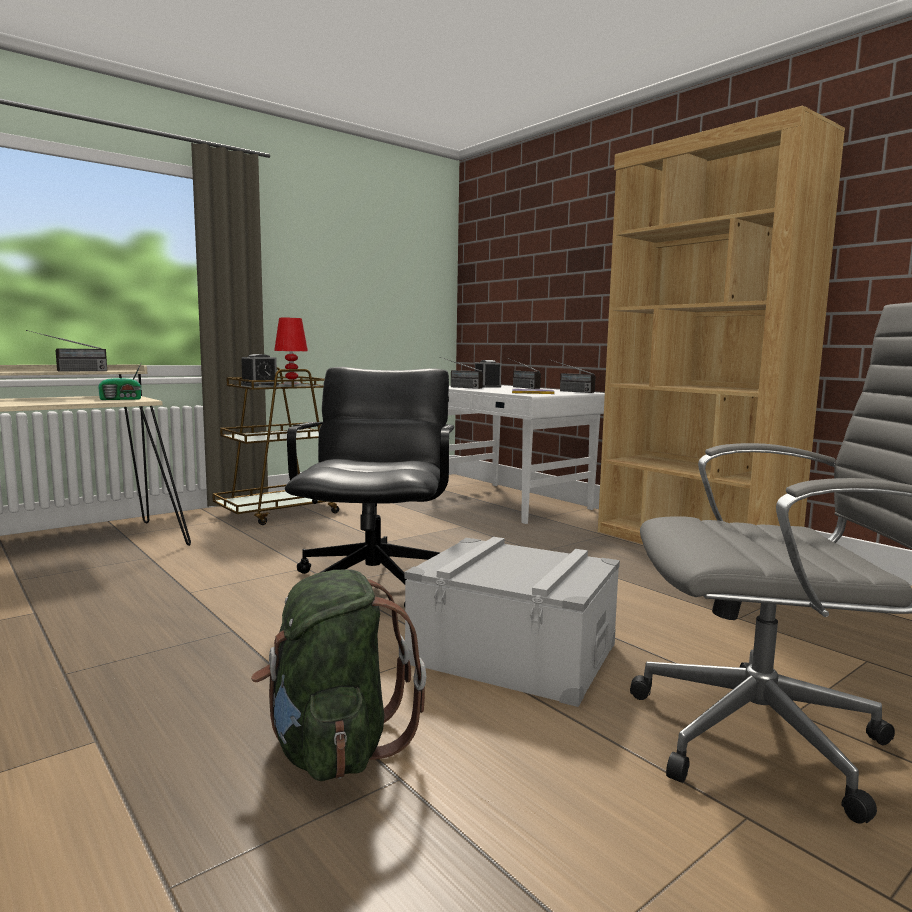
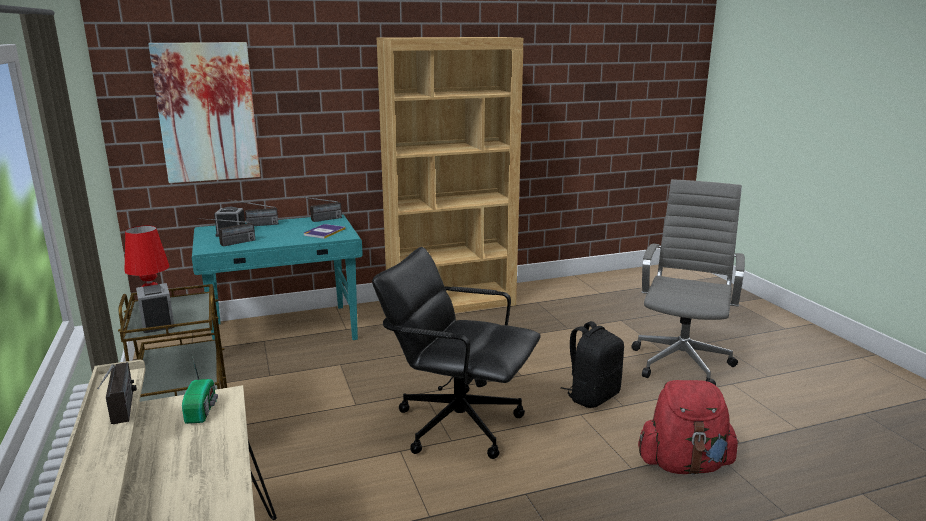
camera: 70 degrees left, 10 degrees up
(333, 747) = (684, 464): green backpack -> red backpack
(507, 502) = (285, 332): white desk -> turquoise desk
(513, 653) = (592, 396): grey storage box -> black backpack
(514, 274) = (207, 113): none -> picture

